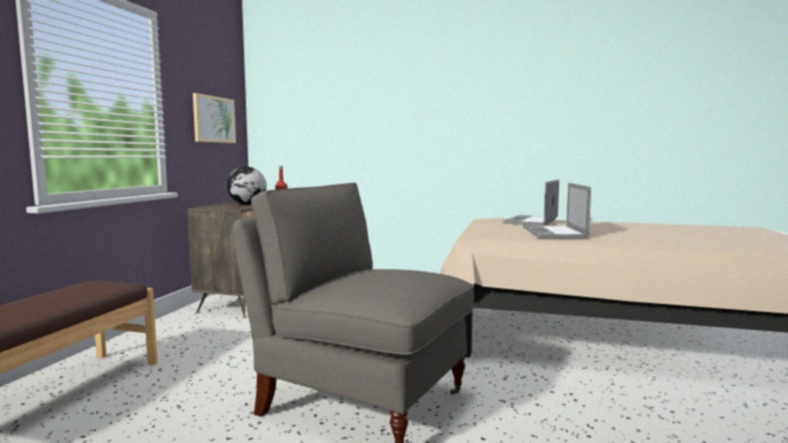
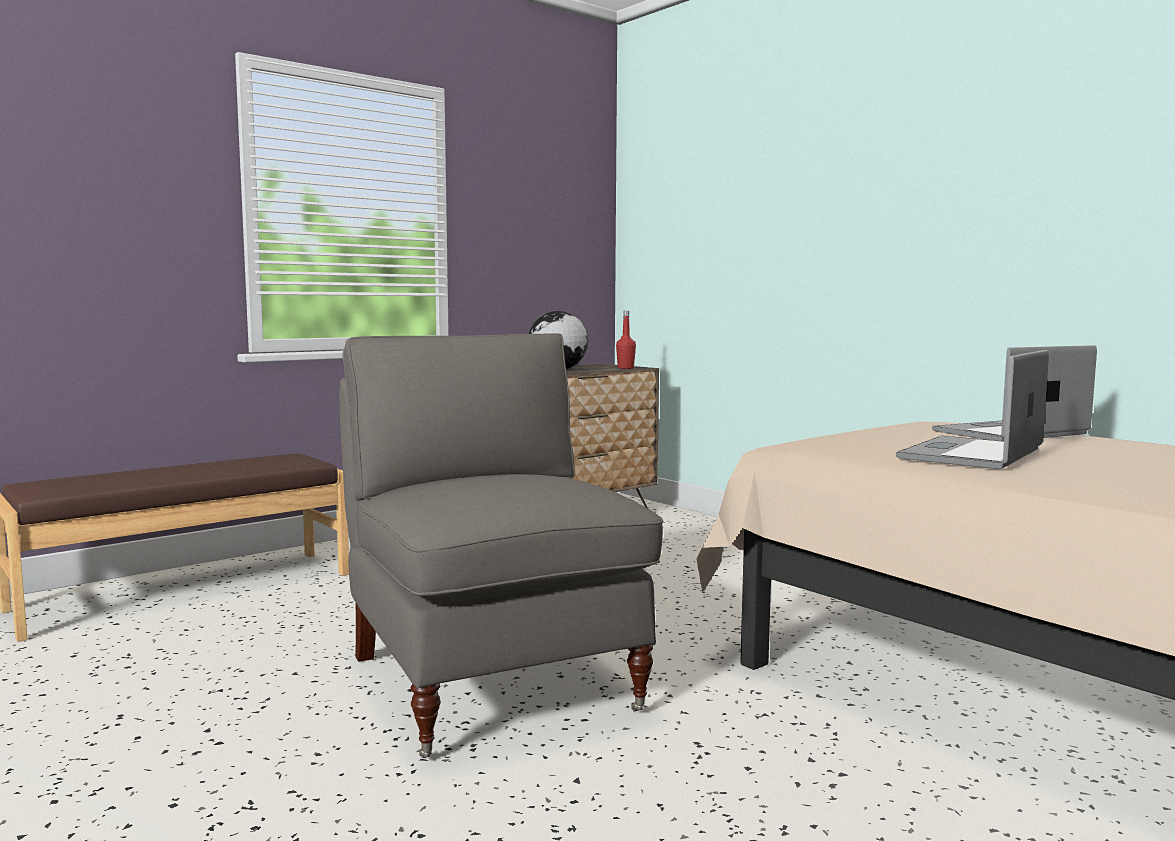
camera: 35 degrees right, 0 degrees up
(214, 119) = (544, 239): picture -> none

